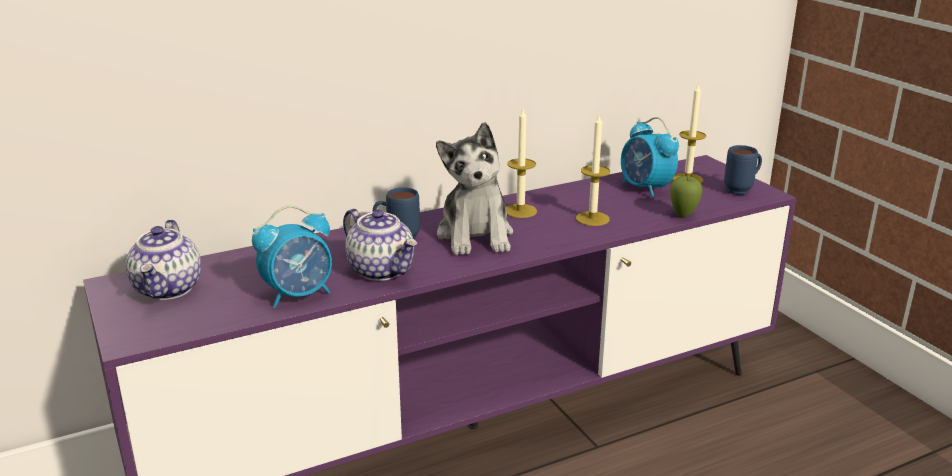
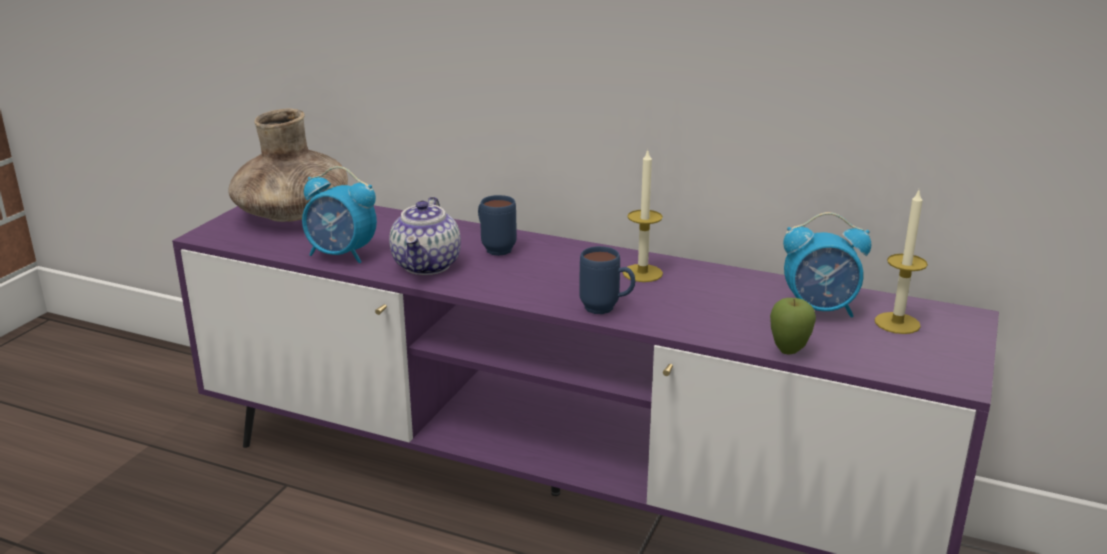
camera: 50 degrees right, 0 degrees up
(169, 289) = (291, 214): teapot -> brown vase
(476, 235) = (555, 274): plush toy -> none
(592, 218) = (689, 310): candle -> none
(645, 189) = (820, 310): alarm clock -> alarm clock turned 105 degrees counterclockwise
(742, 190) = (936, 363): blue mug -> blue mug (606, 310)

